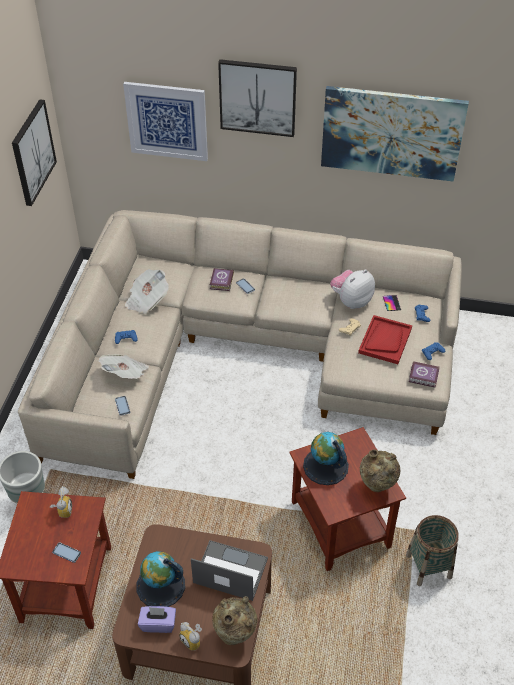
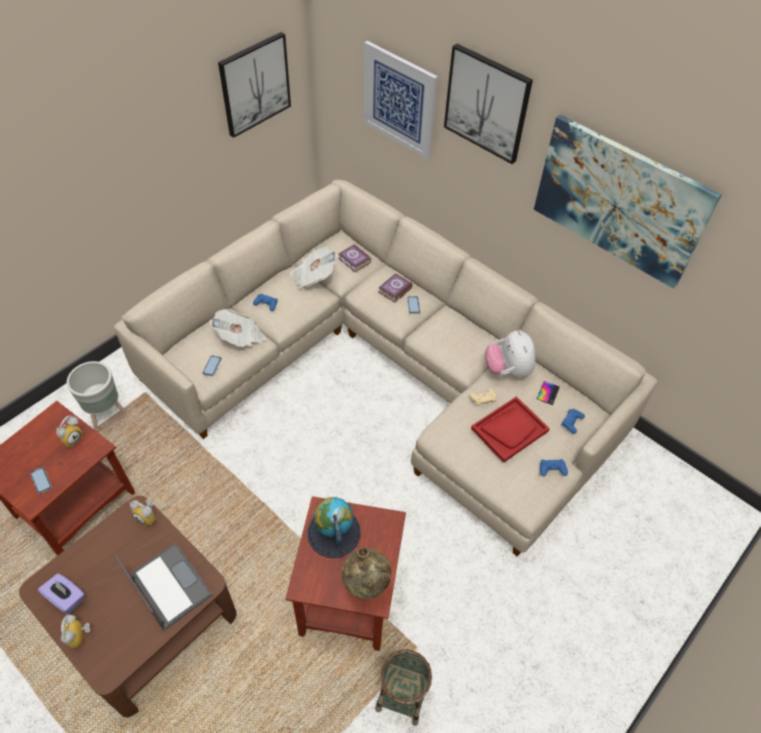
camera: 30 degrees right, 5 degrees up
(160, 586) = (99, 561): globe -> none
(171, 535) = (148, 516): none -> alarm clock
(235, 635) = (119, 656): beige vase -> none
(351, 301) = (507, 370): plush toy -> plush toy turned 90 degrees counterclockwise
(424, 377) = (523, 491): book -> book (354, 261)

